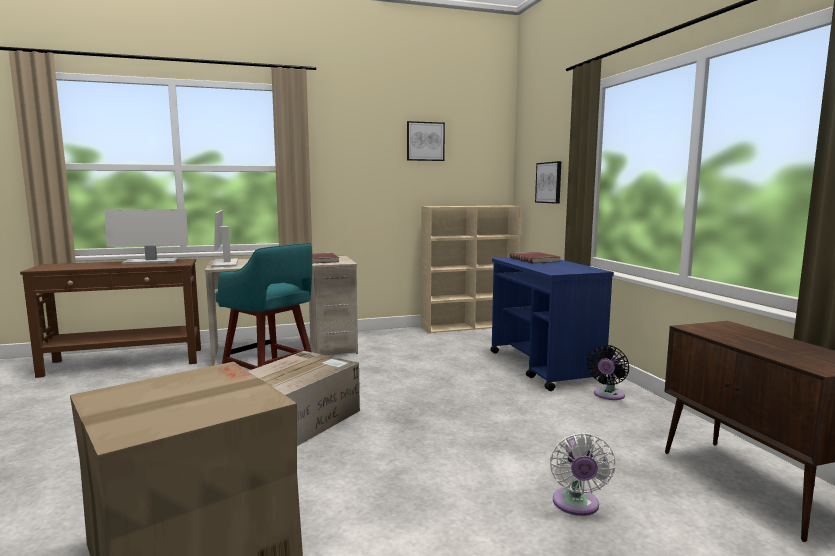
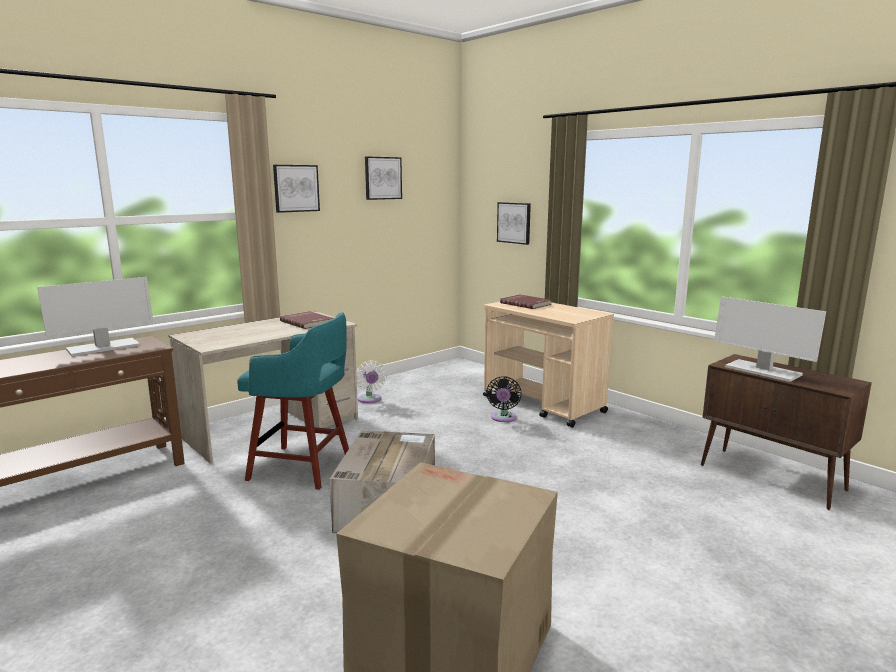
camera: 25 degrees left, 5 degrees up
(225, 263) = (203, 339): monitor -> monitor (762, 371)
(337, 148) = (296, 188): none -> picture
(470, 326) = (432, 370): beige bookcase -> none
(544, 367) = (543, 404): blue cart -> beige cart
(576, 505) = (687, 522): white fan -> white fan (370, 400)
(608, 395) = (618, 423): black fan -> black fan (503, 418)

